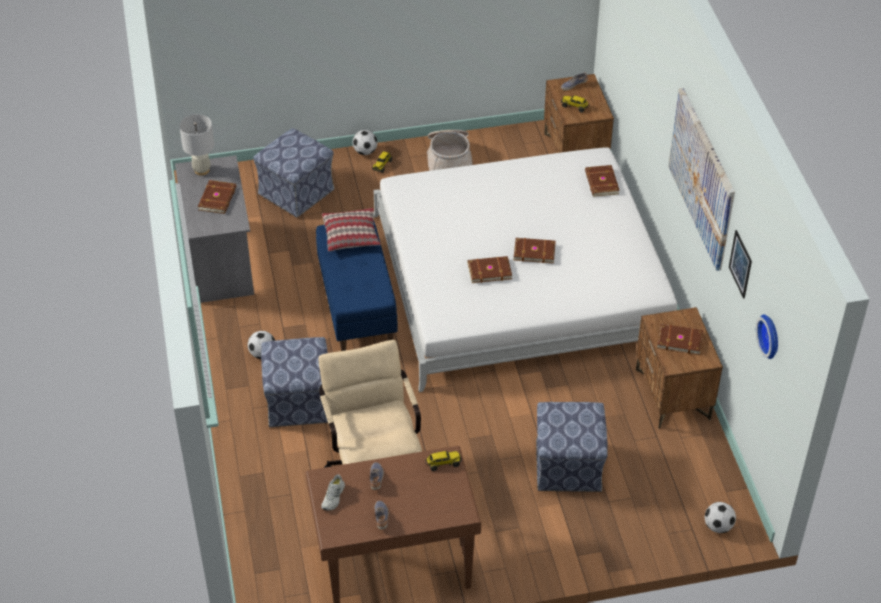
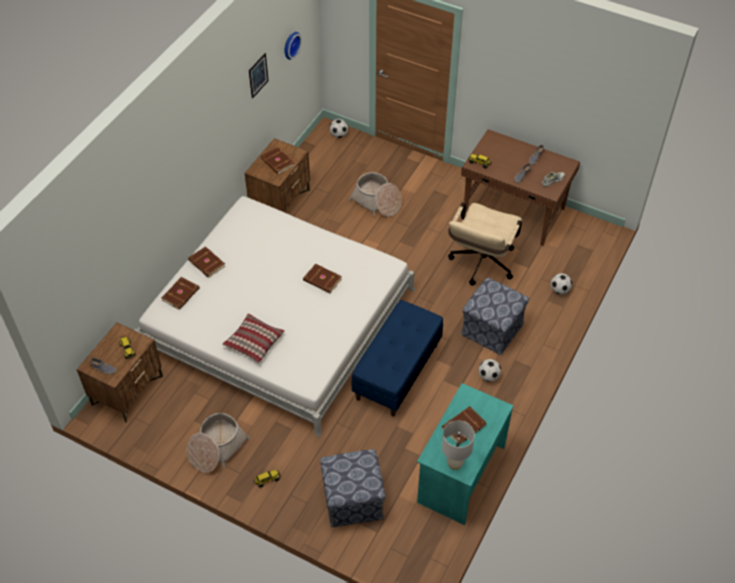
camera: 140 degrees left, 5 degrees up
(220, 260) = (460, 474): grey desk -> turquoise desk
(351, 235) = (380, 367): pillow -> pillow (254, 342)
(365, 151) = (266, 503): football -> football (559, 290)
(534, 251) = (281, 274): brown book -> brown book (206, 264)
(568, 465) = (376, 202): ottoman -> basket
(702, 178) = (211, 123): picture -> none

